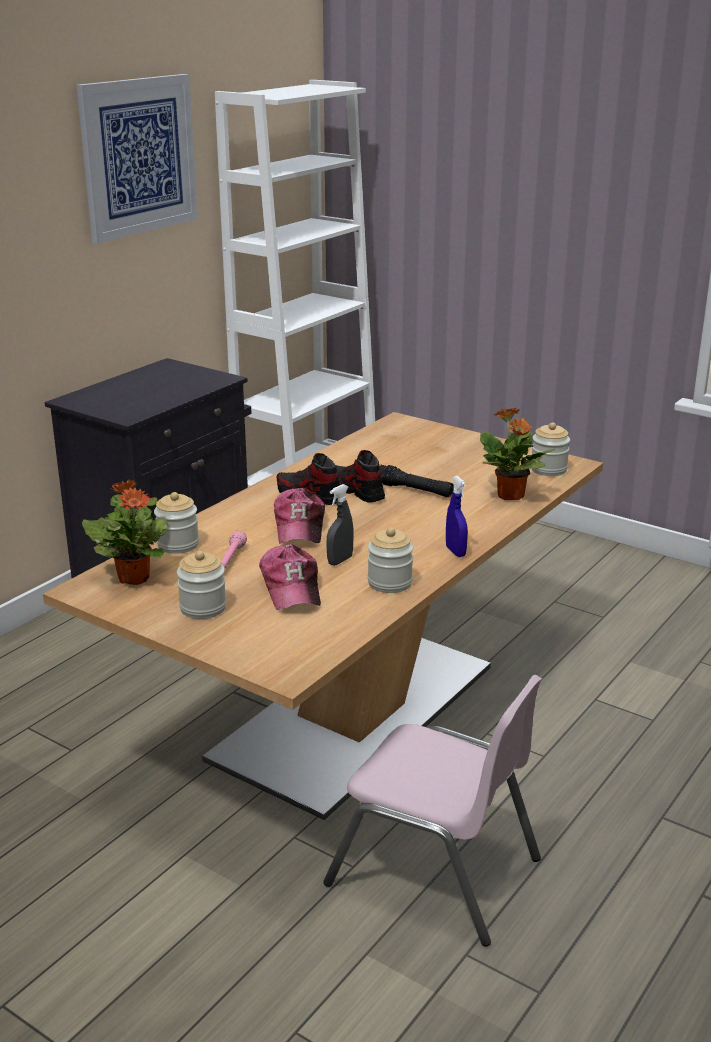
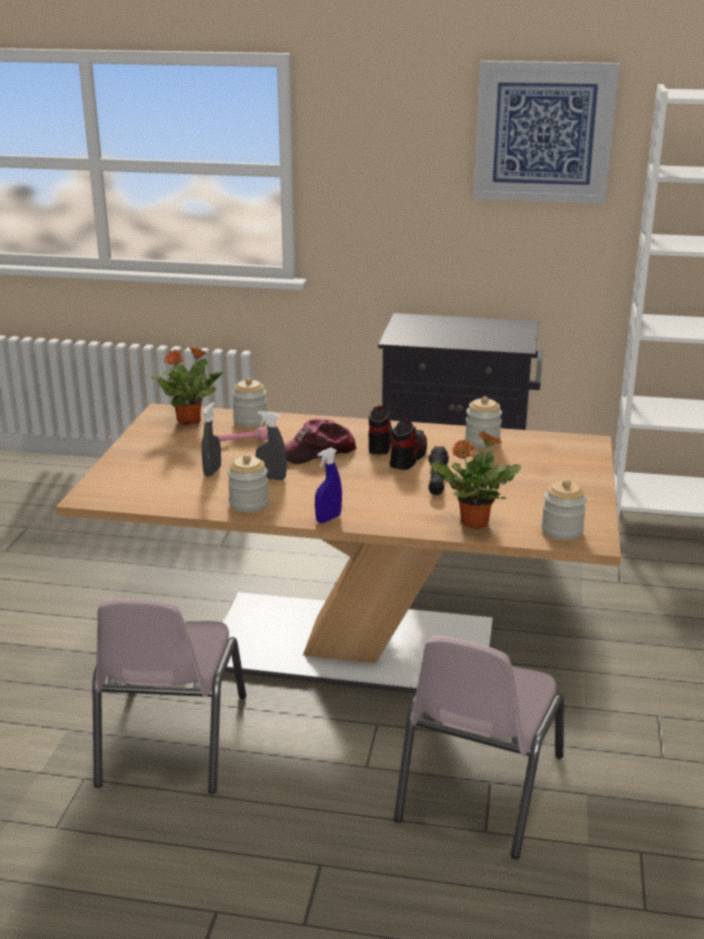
camera: 65 degrees right, 0 degrees up
(203, 608) = (162, 451): jar -> jar (482, 441)
(292, 588) = (212, 471): cap -> grey spray bottle
(599, 707) = (478, 787): none -> pink chair

